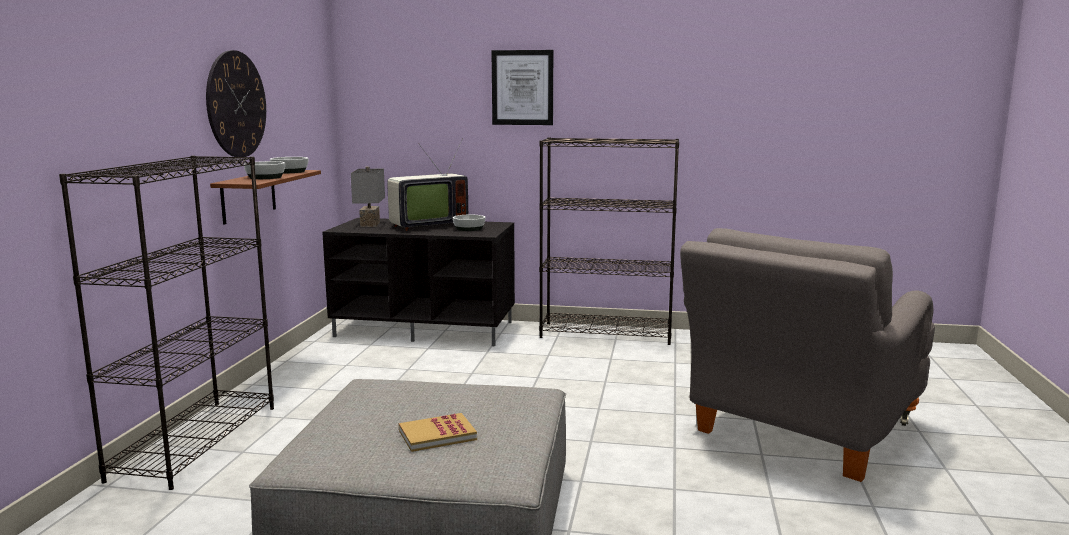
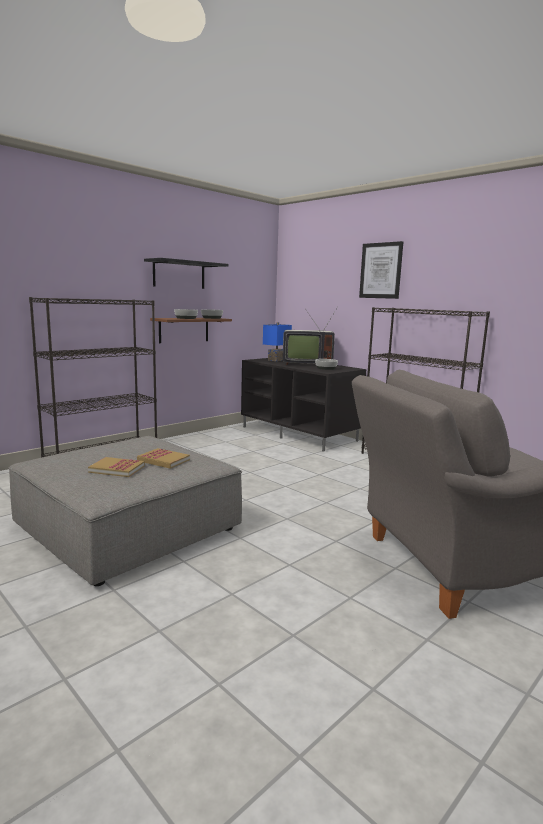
camera: 35 degrees right, 0 degrees up
(236, 104) = (179, 274): wall clock -> black shelf
(368, 224) = (275, 360): grey table lamp -> blue table lamp
(468, 406) = (163, 460): none -> book

